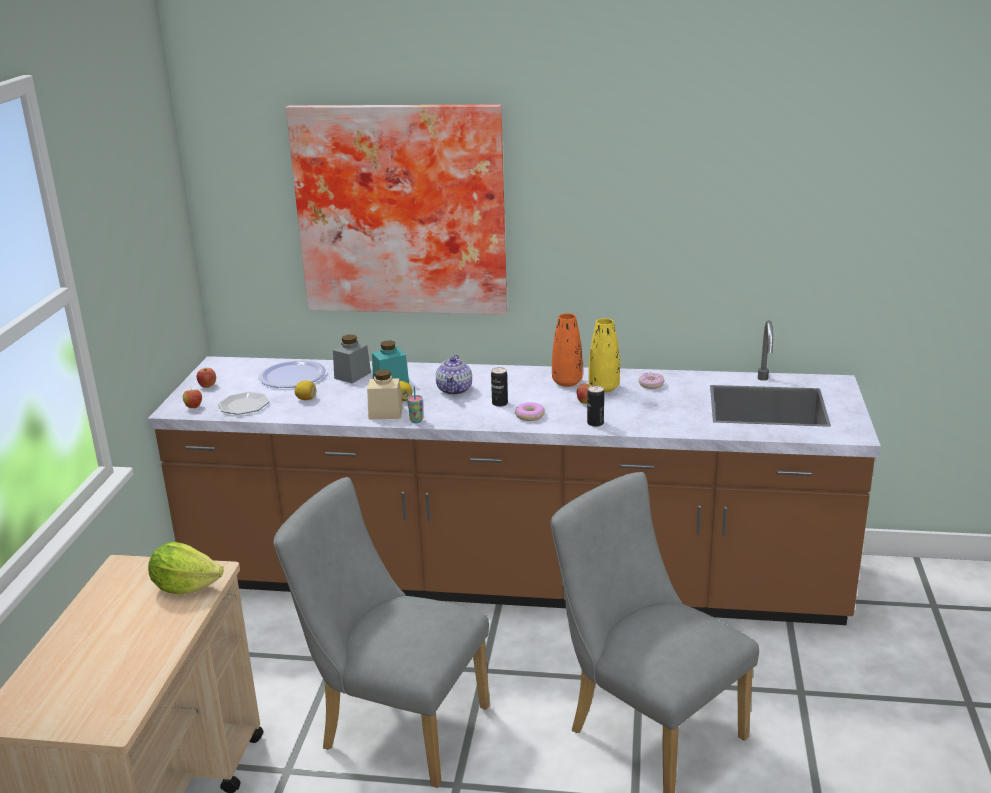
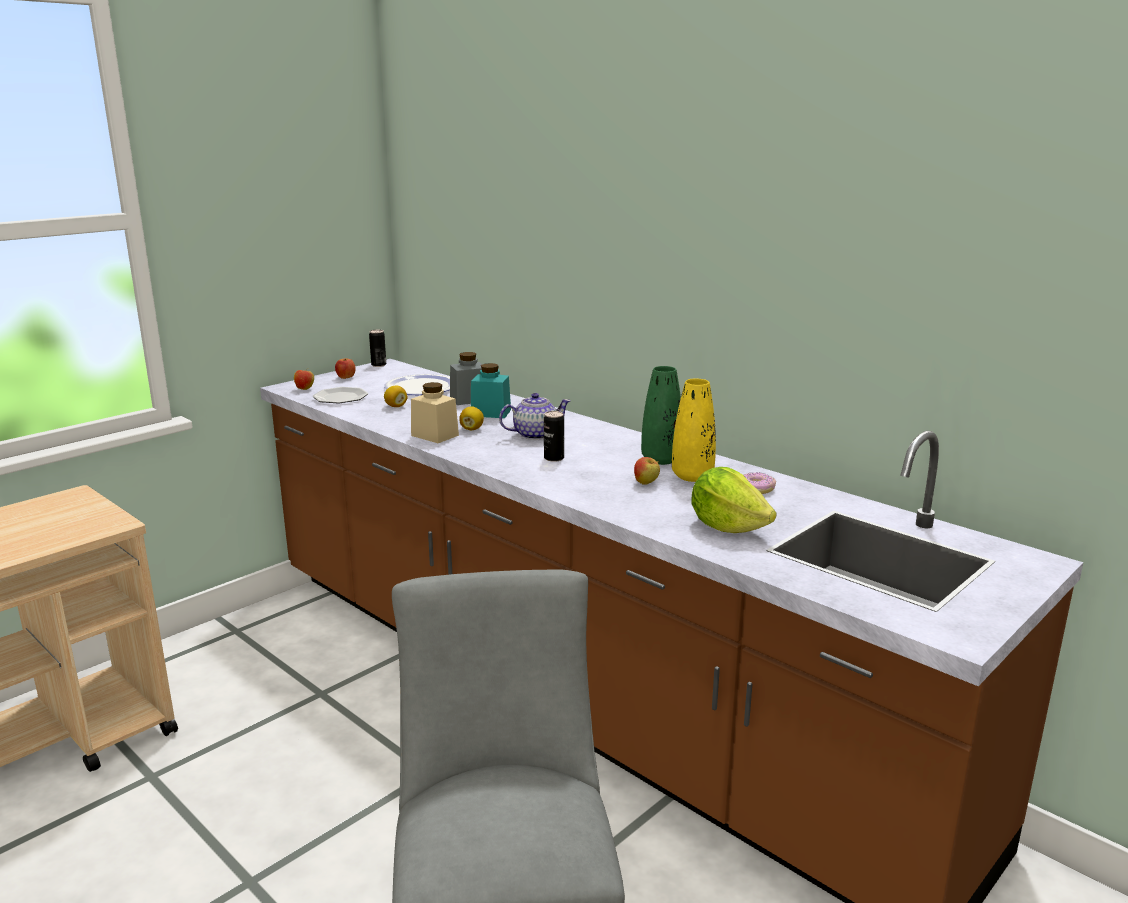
camera: 35 degrees right, 5 degrees down
(185, 586) = (74, 528): lettuce -> lettuce (728, 526)
(394, 726) = (282, 785): grey chair -> none
(402, 209) = (546, 216): picture -> none
(416, 421) = (448, 449): cup -> none
(455, 390) = (535, 435): teapot -> teapot turned 150 degrees counterclockwise
(529, 416) = (561, 478): donut -> none
(567, 382) = (661, 460): orange vase -> green vase
(595, 423) = (618, 506): can -> can (378, 365)

